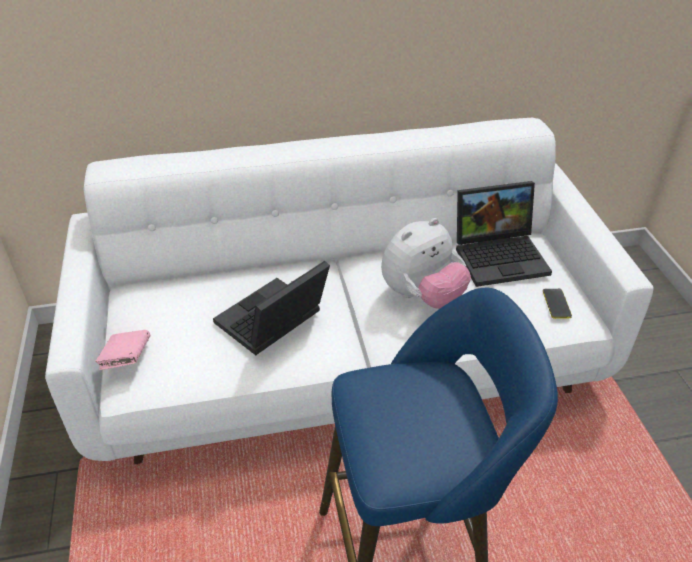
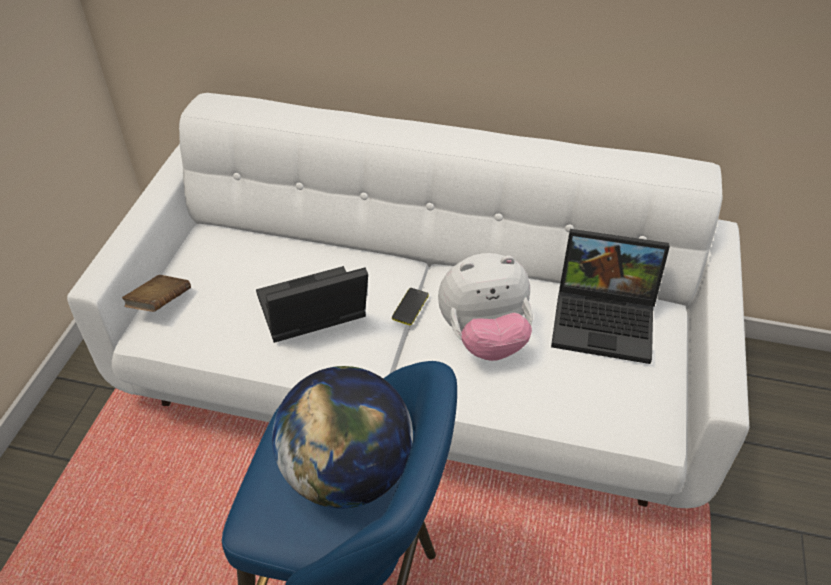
camera: 25 degrees right, 5 degrees up
(127, 359) = (160, 304): pink book -> brown book
(432, 409) = (347, 472): none -> globe
(556, 304) = (634, 400): phone -> phone (410, 307)

